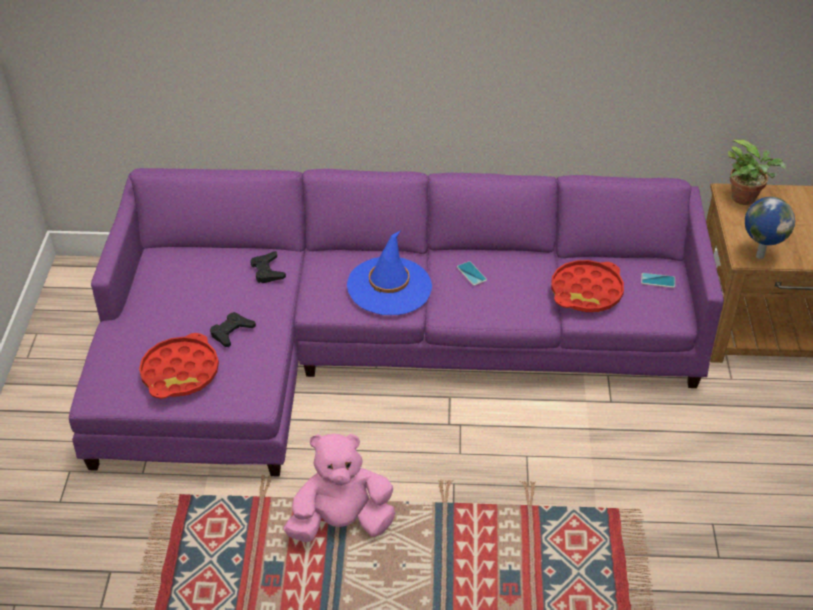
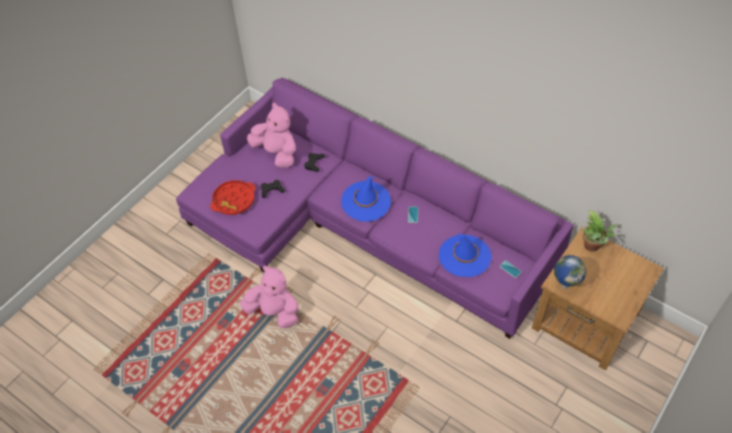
camera: 35 degrees right, 10 degrees up
(195, 281) = (276, 153): none -> pink plush toy
(586, 292) = (464, 256): red tray -> blue hat

